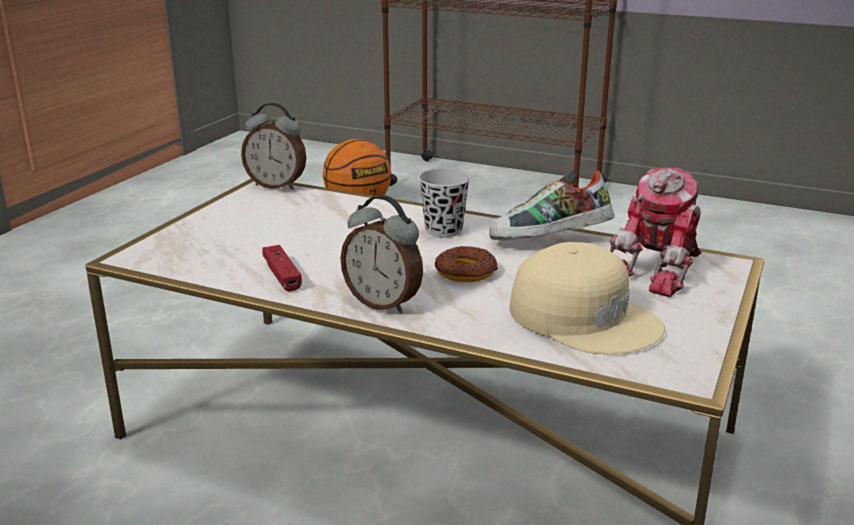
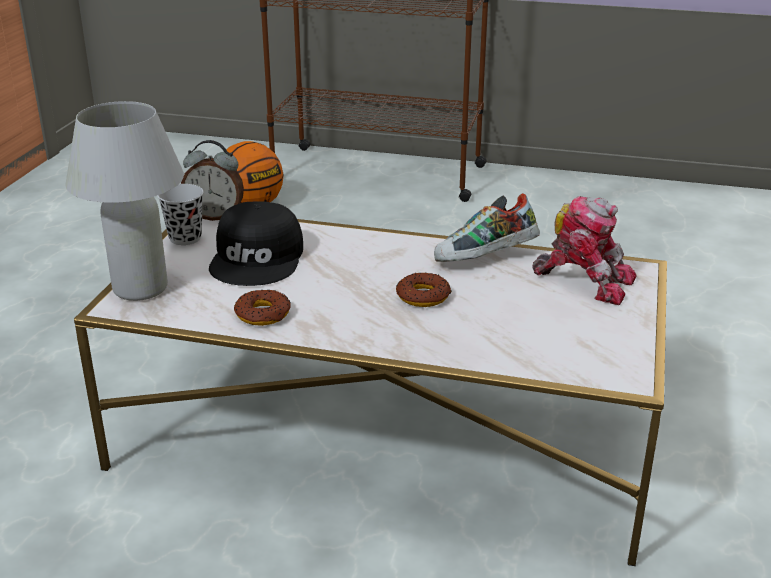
camera: 10 degrees left, 5 degrees up
(167, 243) = (140, 288): none -> white table lamp
(282, 275) = (263, 314): red game controller -> donut
(302, 225) = (259, 258): none -> black cap
(383, 303) = (364, 334): alarm clock -> none
(443, 230) = (389, 254): black cup -> black cup (185, 238)
(585, 317) = (536, 332): beige cap -> none
(659, 270) = (585, 280): toy robot -> toy robot turned 90 degrees counterclockwise

